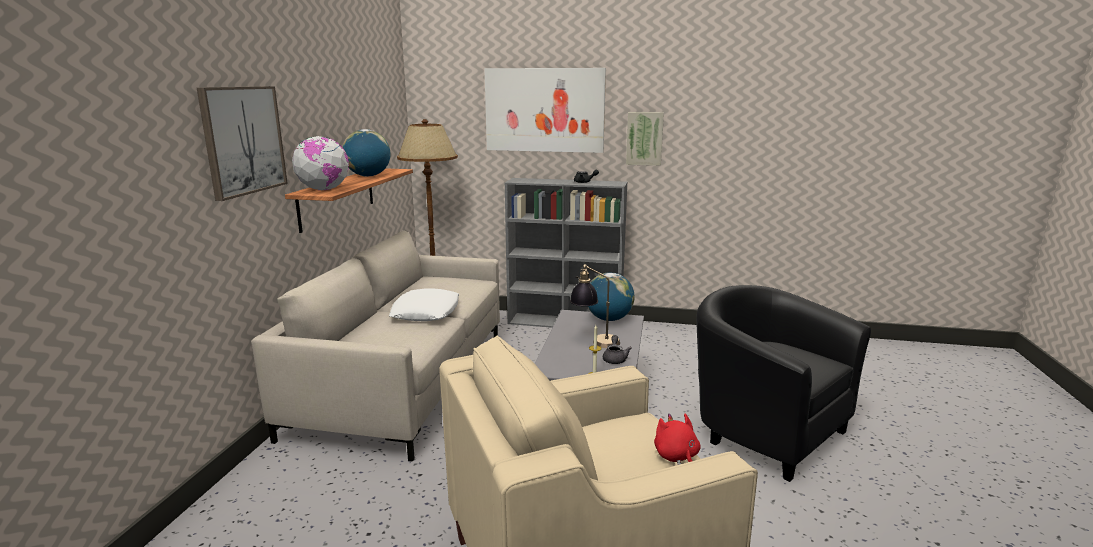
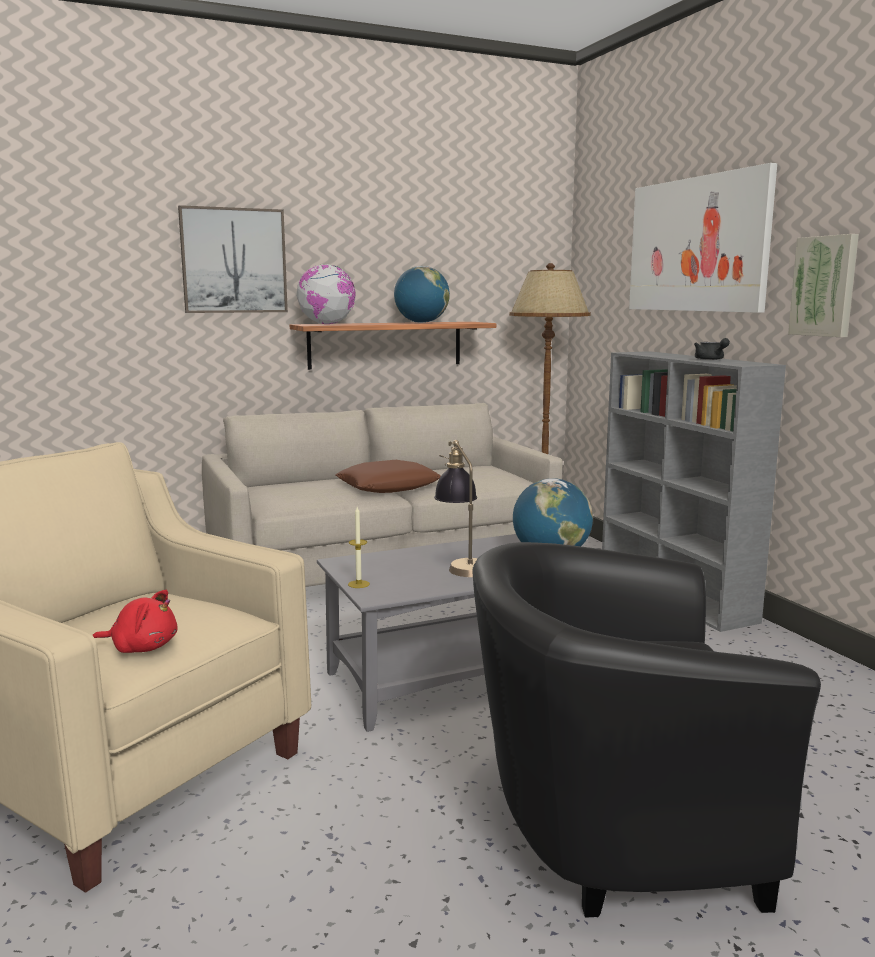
camera: 55 degrees right, 5 degrees down
(426, 312) = (388, 486): white pillow -> brown pillow
(615, 358) = (425, 583): grey teapot -> none
(677, 457) = (141, 648): red plush toy -> red plush toy turned 60 degrees clockwise
(764, 430) = (609, 827): black armchair -> black armchair turned 105 degrees counterclockwise

